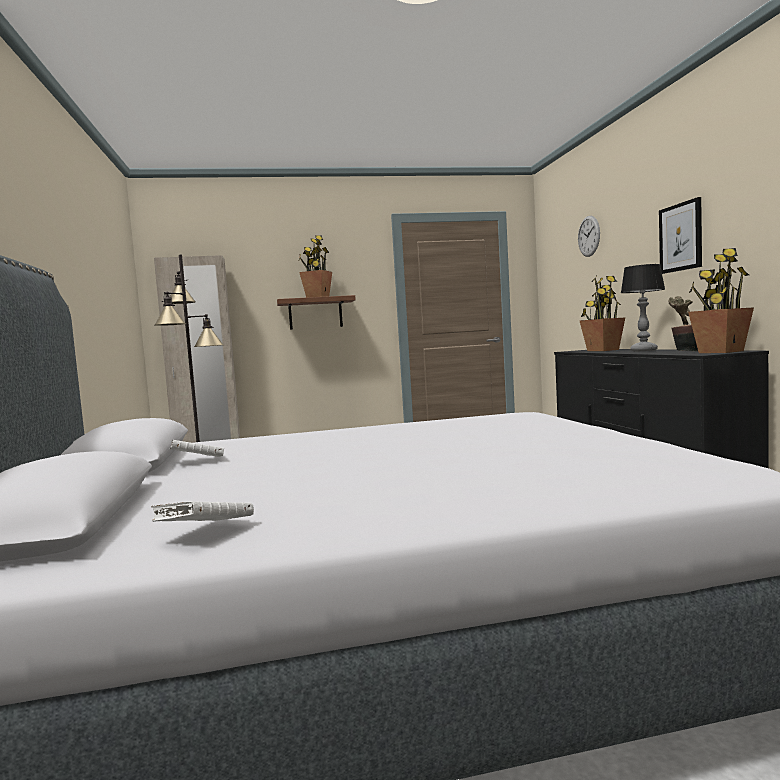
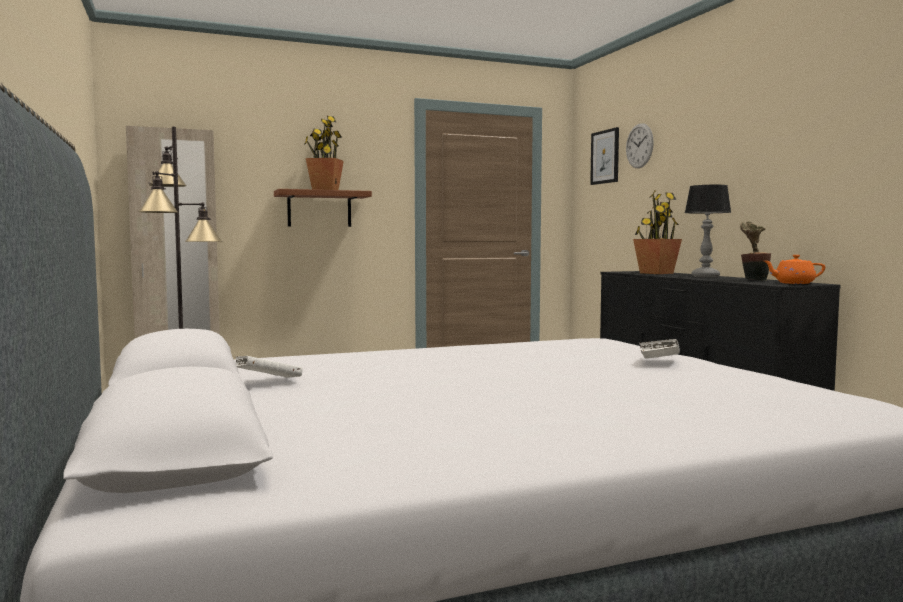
camera: 10 degrees left, 0 degrees up
(205, 533) = (381, 460): white book -> white book (659, 362)
(681, 237) = (748, 158): picture -> picture (605, 157)
(720, 352) = (793, 283): potted plant -> orange teapot

